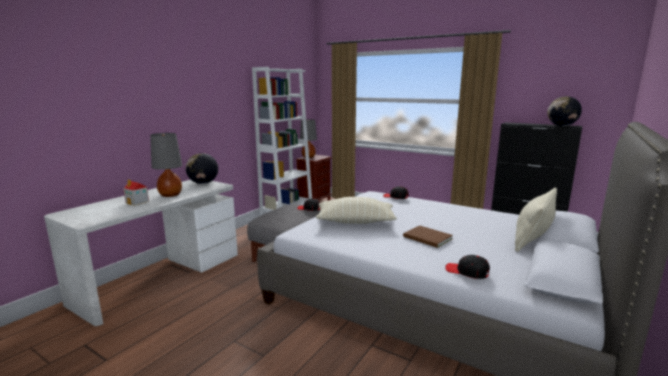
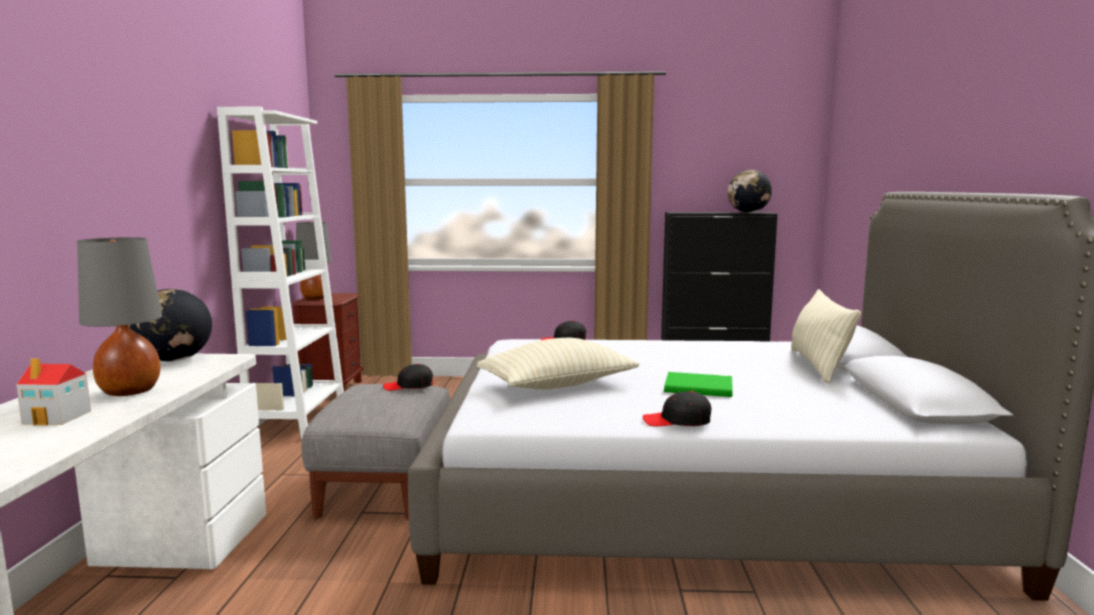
camera: 30 degrees left, 5 degrees down
(428, 238) = (700, 388): brown book -> green book
(467, 272) = (815, 418): black cap -> black cap (677, 421)

